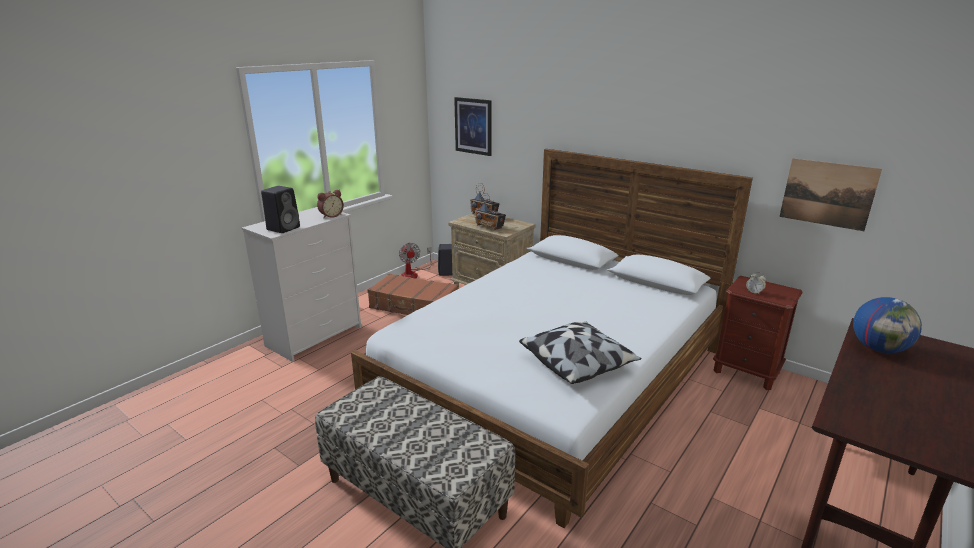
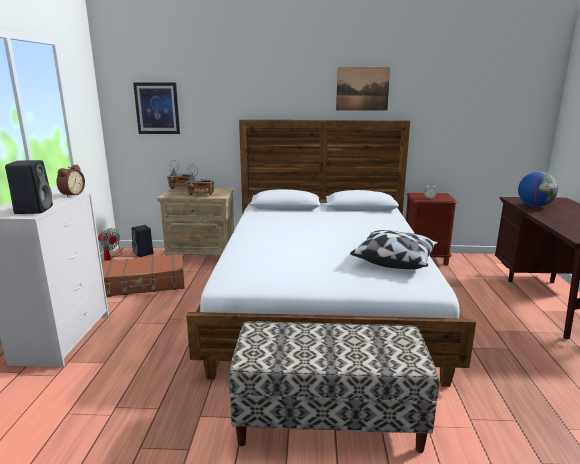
camera: 35 degrees left, 5 degrees down
(827, 194) = (455, 125): picture -> picture (362, 89)

